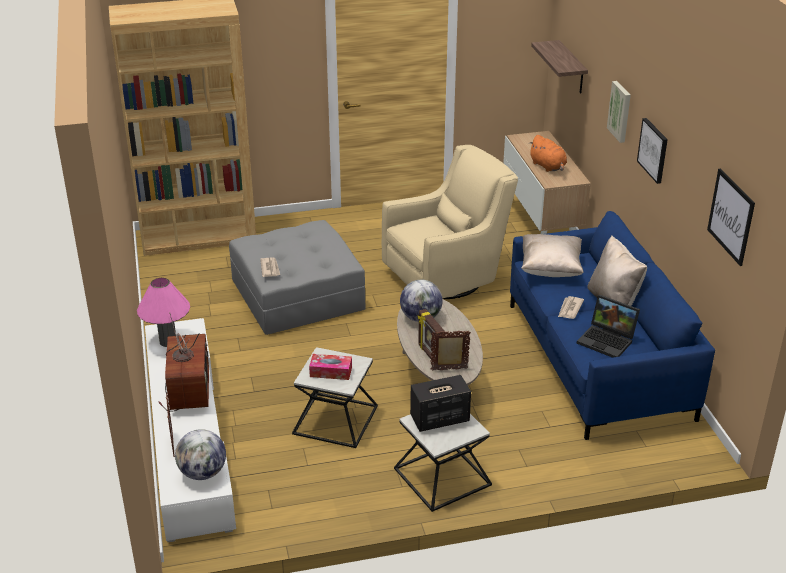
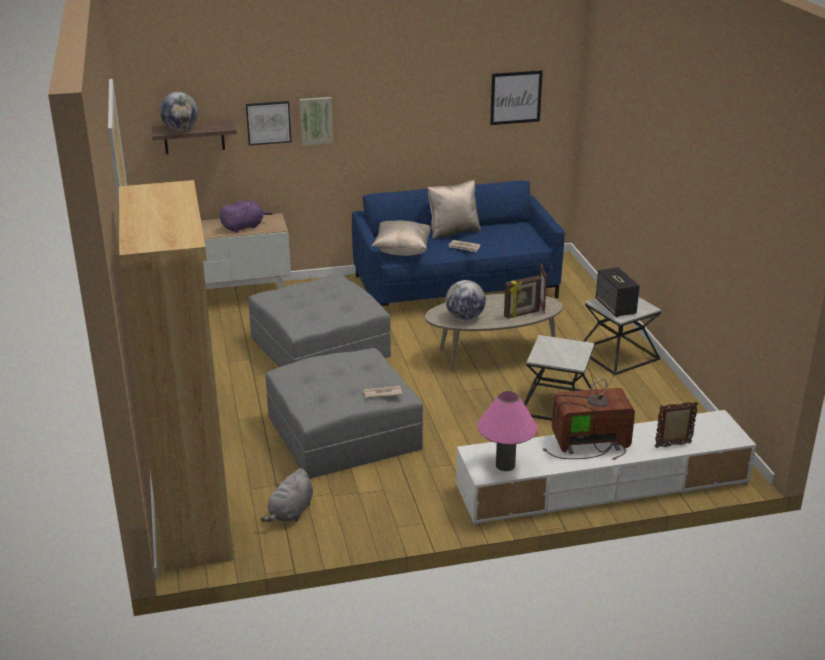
camera: 90 degrees left, 5 degrees down
(191, 275) = (290, 512): none -> grey plush toy
(203, 473) = (705, 425): globe -> globe (180, 129)
(331, 372) = (564, 353): tissue box -> none
(447, 277) = (320, 347): beige armchair -> grey ottoman
(548, 166) = (244, 227): orange plush toy -> purple plush toy
(608, 340) = (508, 236): laptop -> none
(653, 150) = (387, 118): picture -> picture (268, 122)

